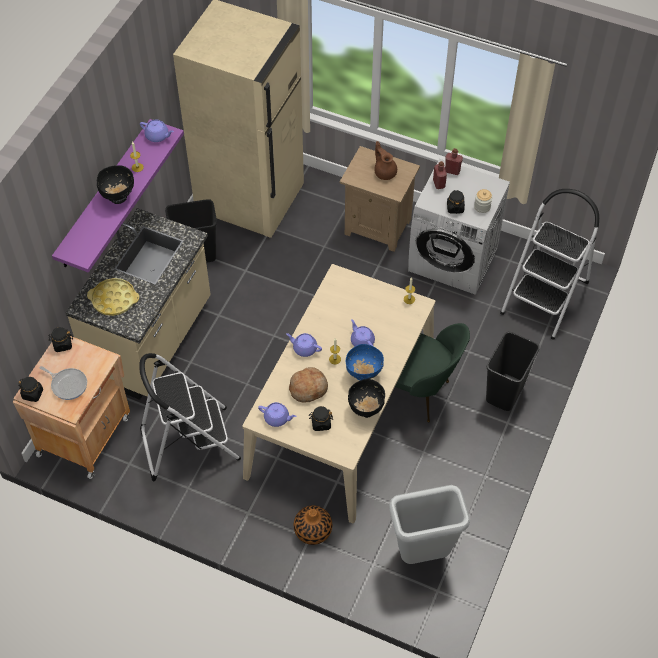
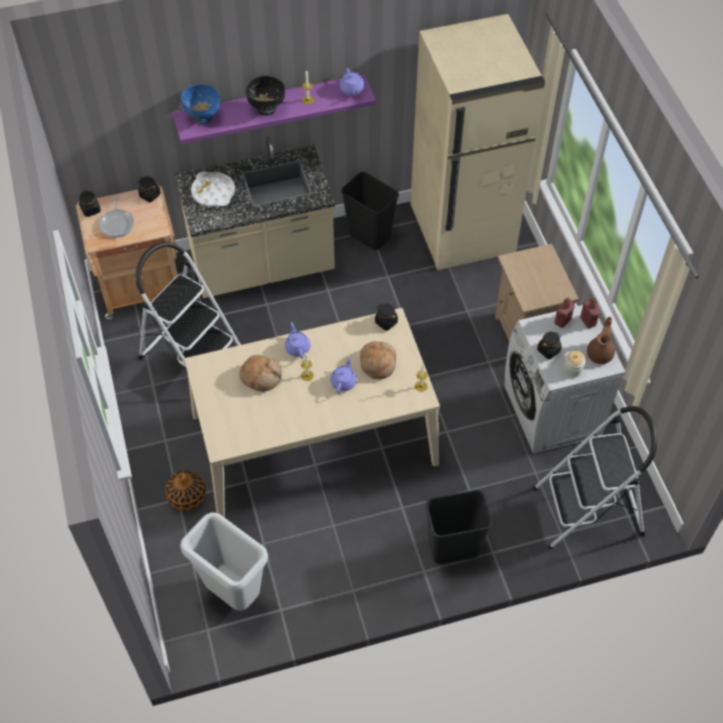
camera: 50 degrees right, 0 degrees up
(114, 299) = (213, 193): yellow tray -> white tray
(277, 418) = (212, 376): purple teapot -> none
(321, 423) = (234, 409): black jar -> black jar (386, 322)
(363, 374) = (311, 405): blue bowl -> blue bowl (203, 118)
(365, 310) = (377, 363): none -> bread
(366, 409) = (277, 431): black bowl -> none
(385, 172) = (543, 279): brown teapot -> brown teapot (600, 353)
(420, 395) = (388, 483): green chair -> none

